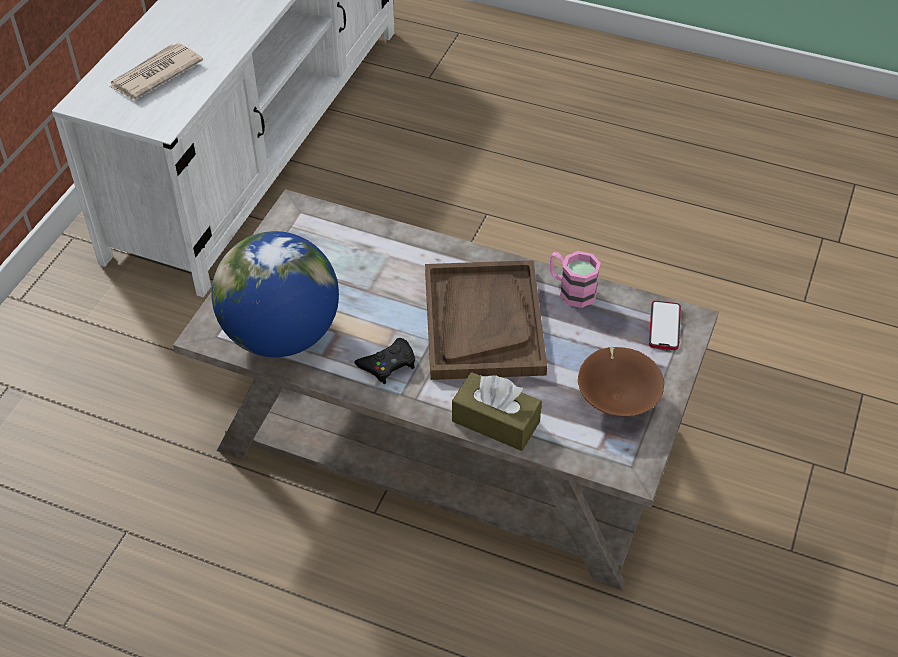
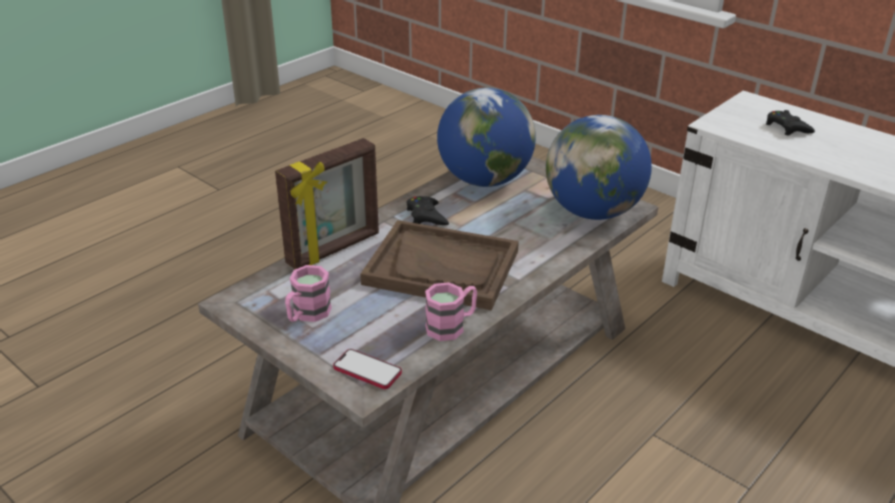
camera: 110 degrees right, 15 degrees down
(154, 75) = (787, 128): newspaper -> black game controller
(318, 233) = (593, 212): none -> globe
(495, 421) = (334, 249): brown tissue box -> picture frame
(617, 399) = (307, 315): brown bowl -> pink mug

